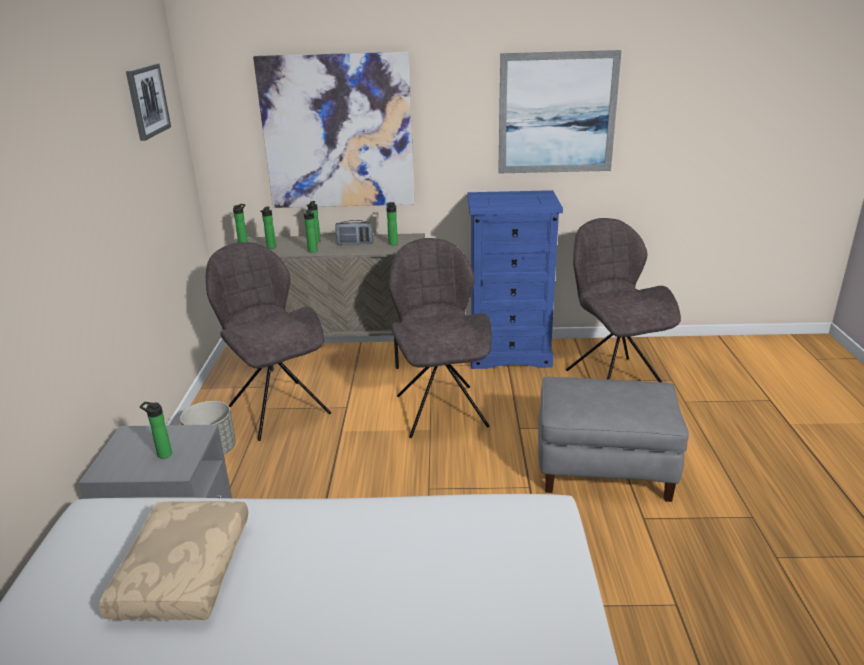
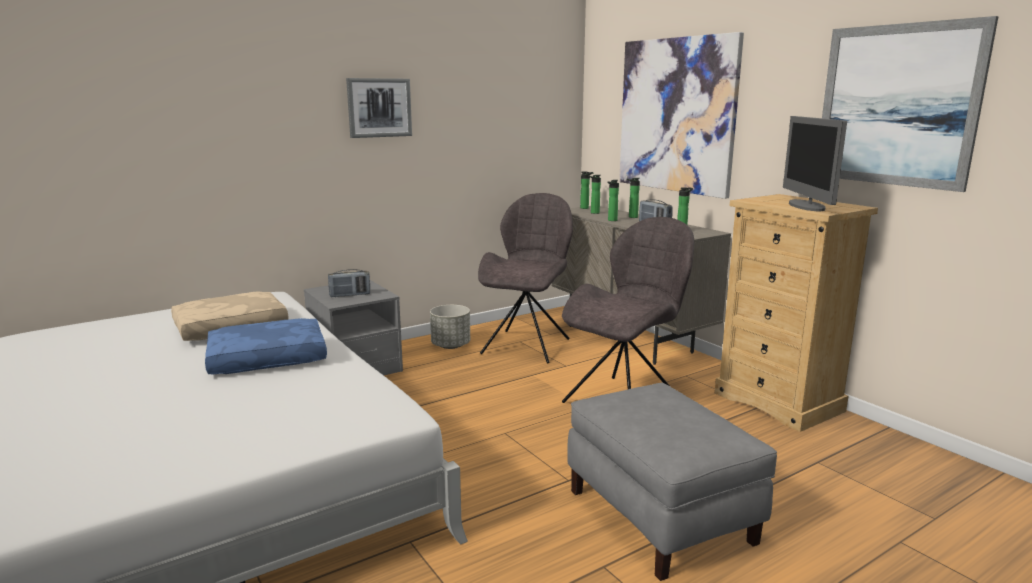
camera: 55 degrees right, 10 degrees down
(147, 101) = (520, 69): picture -> picture (379, 107)
(162, 454) = (350, 295): bottle -> radio
(323, 560) = (268, 358): none -> blue pillow
(509, 353) = (779, 402): blue dresser -> beige dresser
(525, 202) = (806, 206): none -> monitor
(613, 379) = (850, 475): grey chair -> none

